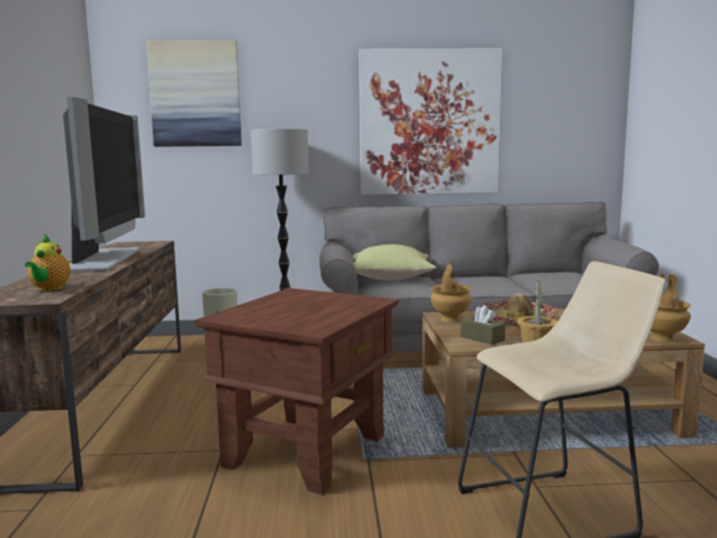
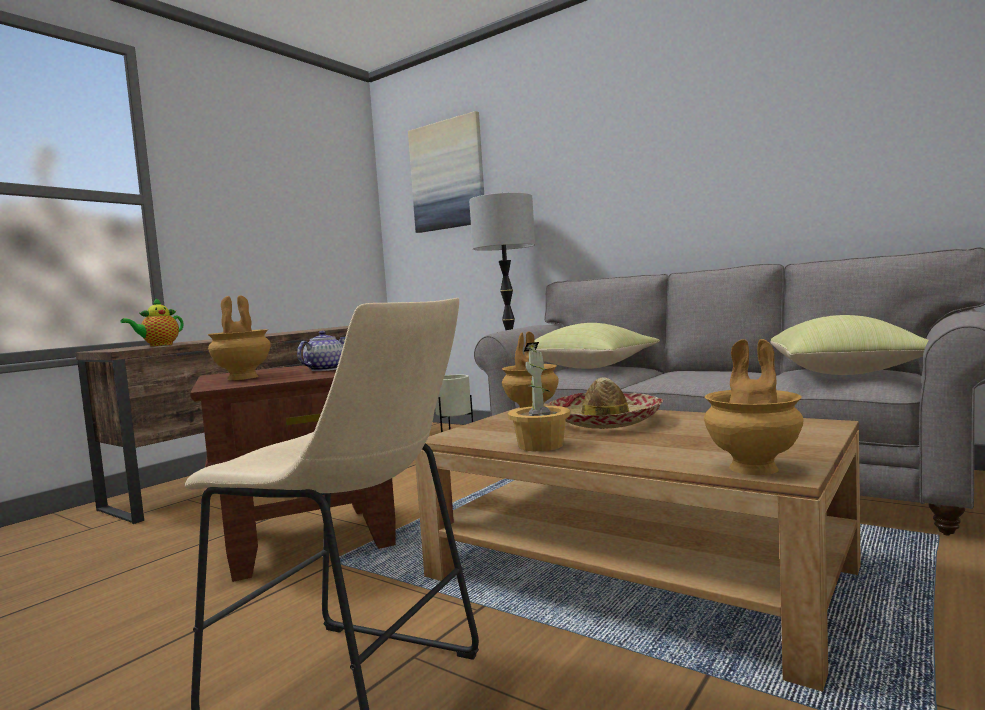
camera: 40 degrees right, 5 degrees down
(106, 259) = (292, 332): television -> none
(281, 319) = (242, 378): none -> brown vase
(319, 303) = (324, 369): none -> teapot
(429, 122) = (688, 162): picture -> none
(482, 338) = (494, 433): brown tissue box -> none
(564, 276) = (847, 373): none -> yellow pillow

